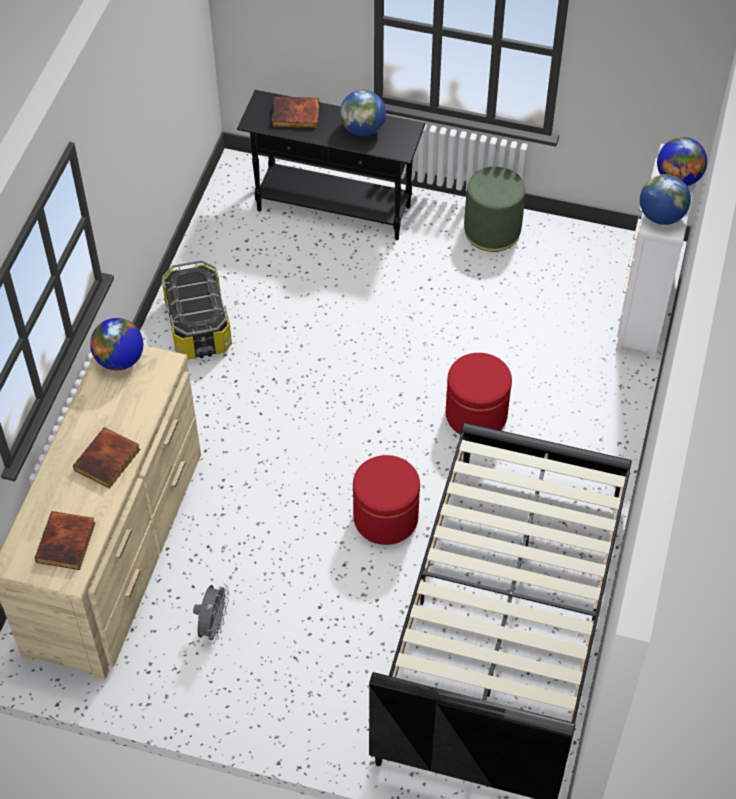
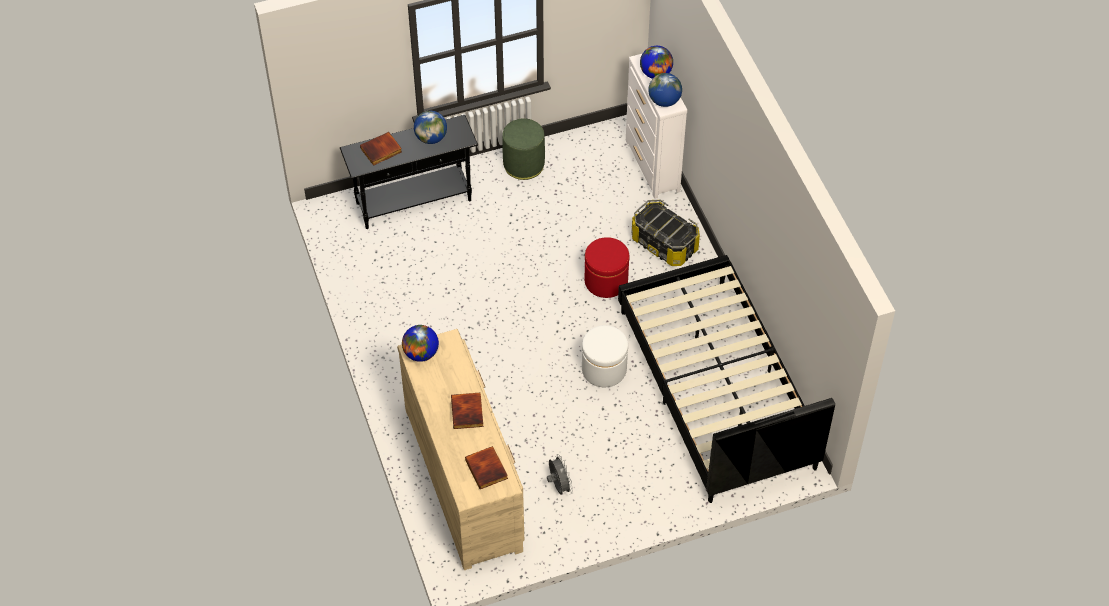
camera: 35 degrees left, 0 degrees up
(199, 326) = (394, 321): storage box -> storage box (664, 243)
(385, 518) = (604, 369): red ottoman -> white ottoman

